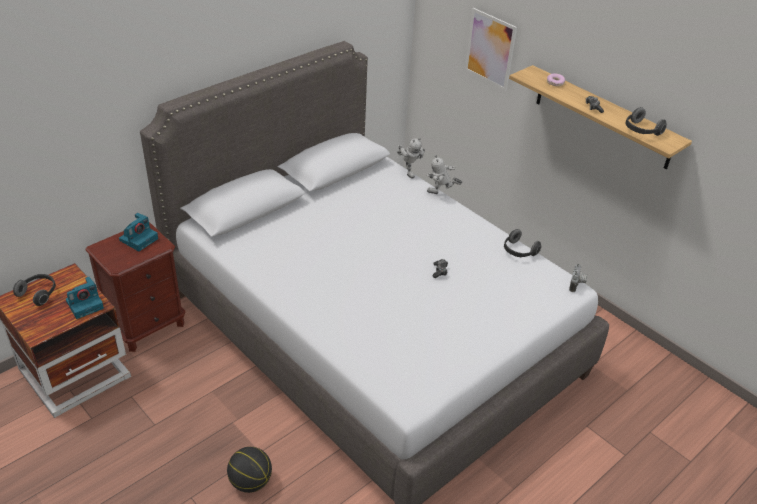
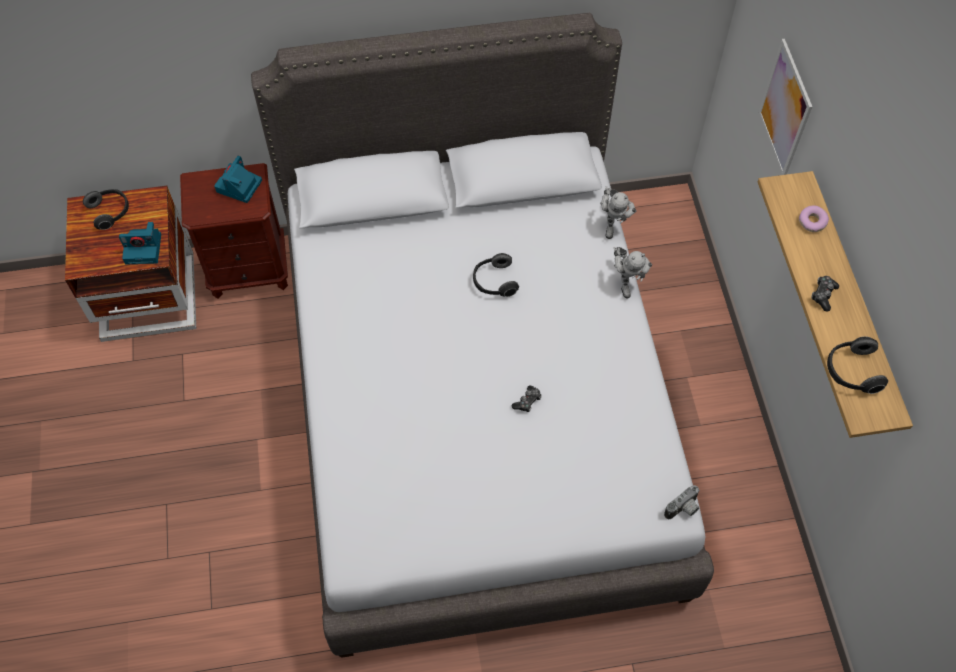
camera: 35 degrees right, 20 degrees up
(139, 239) = (239, 187): camera -> camera turned 135 degrees clockwise
(250, 482) = (230, 519): basketball -> none
(441, 194) = (625, 281): toy robot -> toy robot turned 135 degrees counterclockwise
(518, 251) = (650, 422): headphones -> headphones (494, 282)

